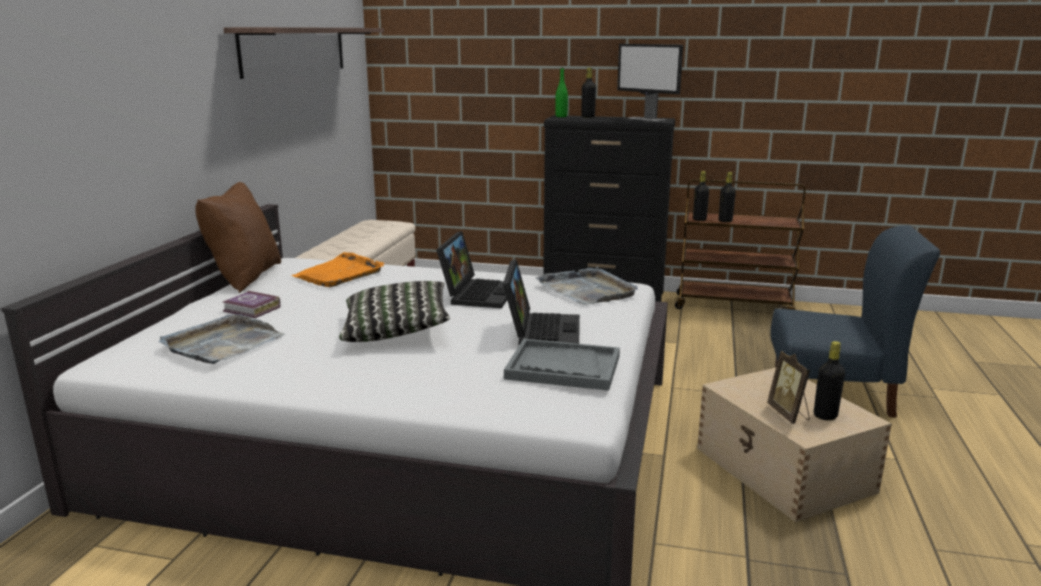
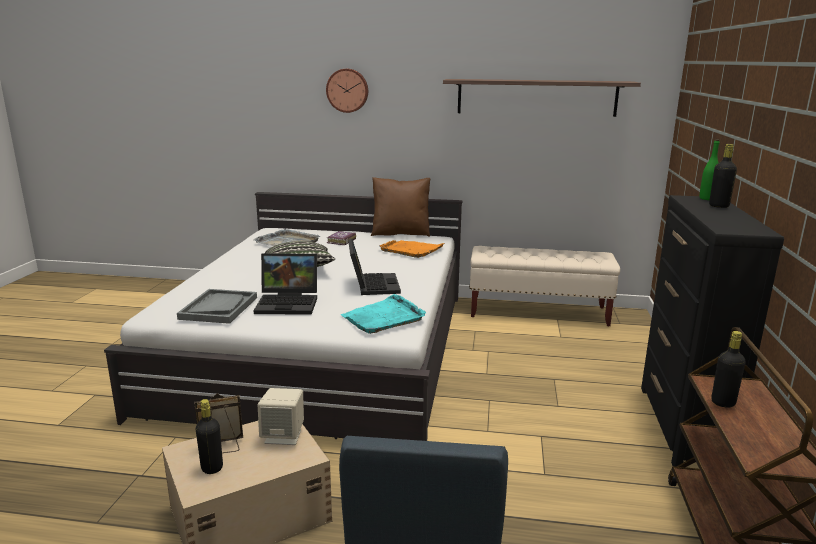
camera: 85 degrees right, 0 degrees up
(114, 52) = (347, 90): none -> wall clock
(477, 294) = (372, 285): laptop -> laptop turned 105 degrees counterclockwise
(587, 290) = (384, 317): grey tray -> turquoise tray
(647, 119) = (740, 225): monitor -> none
(699, 219) = (709, 383): black bottle -> none
(753, 386) = (283, 436): none -> beige speaker

